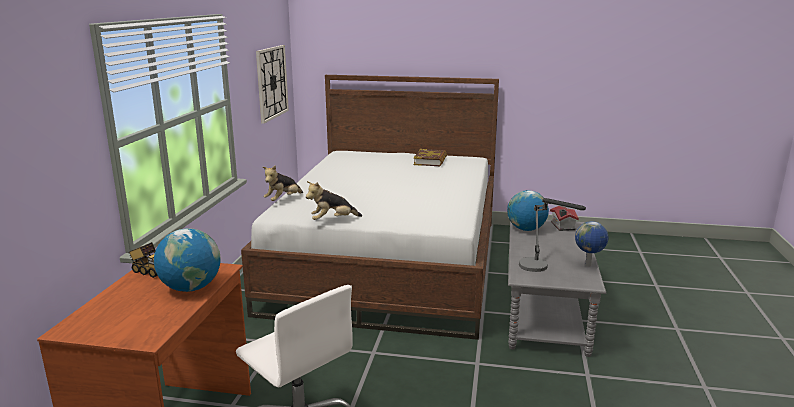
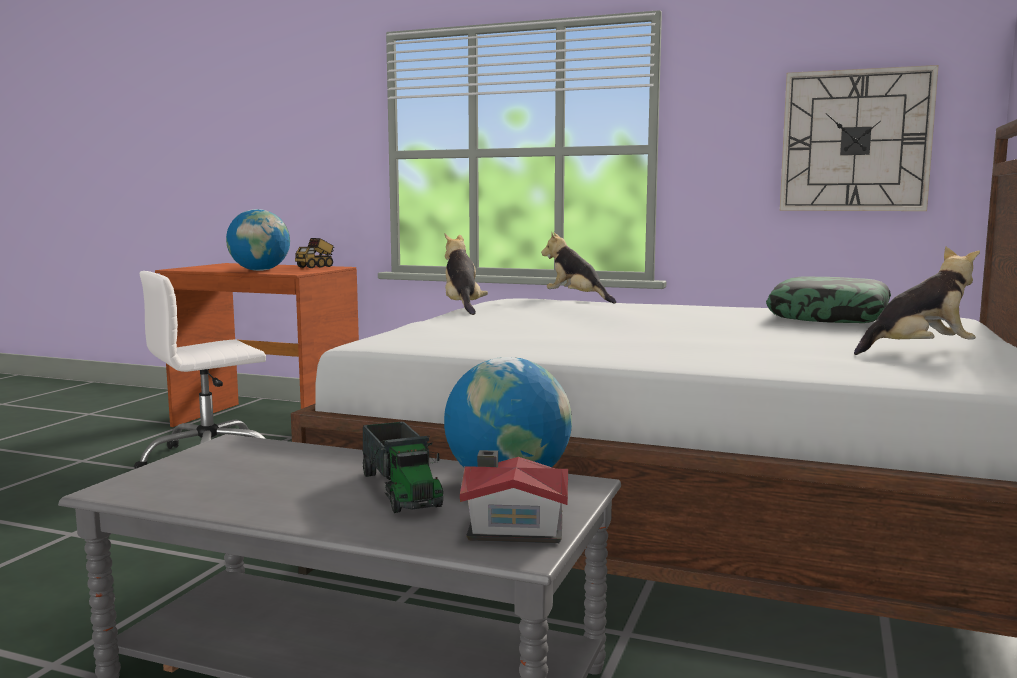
camera: 100 degrees right, 10 degrees down
(348, 164) = (830, 317): none -> pillow
(430, 161) = (918, 352): book -> plush toy
(540, 268) = (250, 460): table lamp -> none
(547, 241) = (401, 490): none -> toy truck
(588, 265) = (199, 506): globe -> none

